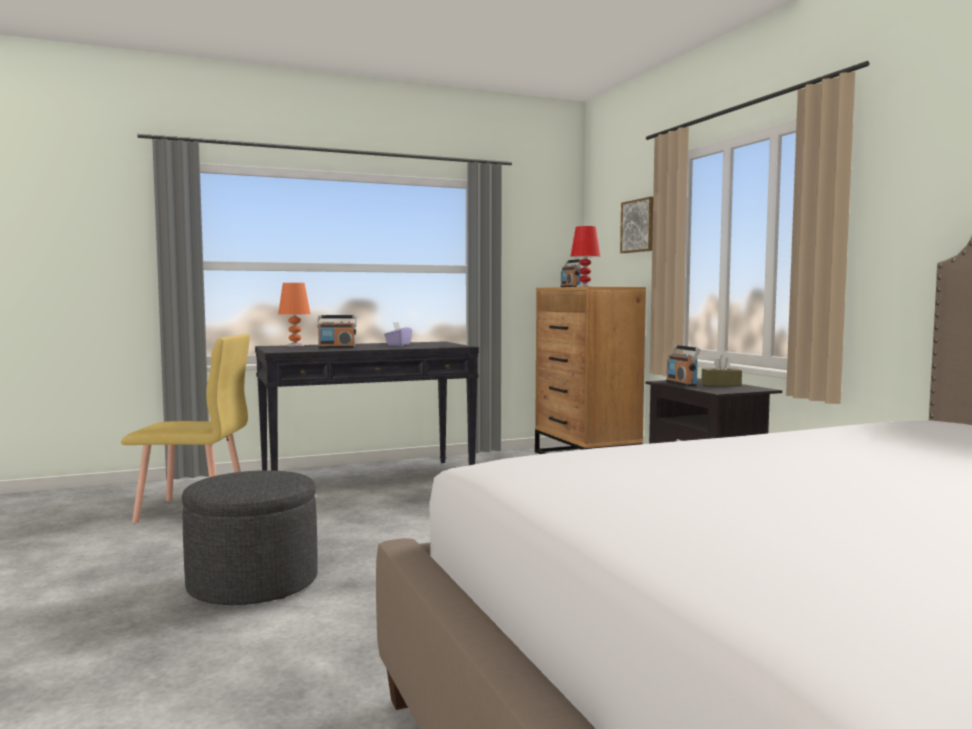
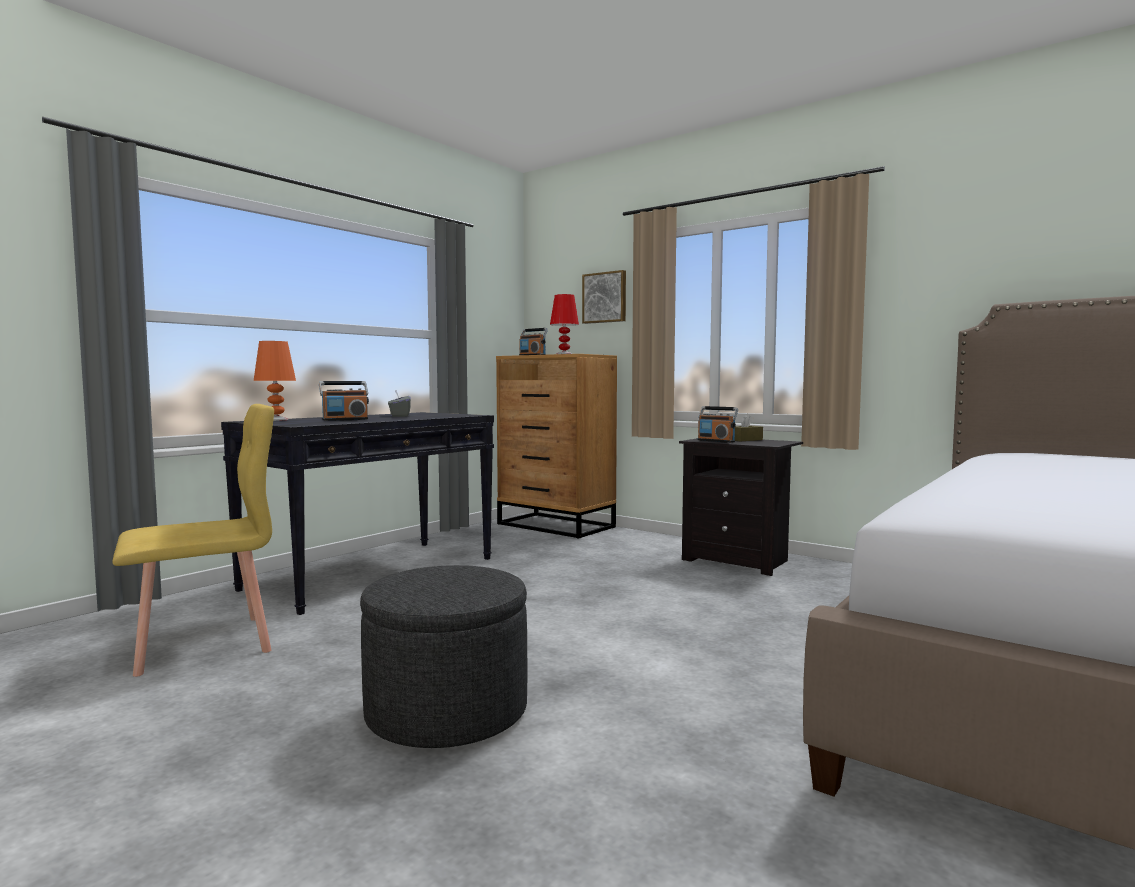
camera: 30 degrees left, 0 degrees up
(398, 345) = (399, 416): purple tissue box -> grey tissue box

